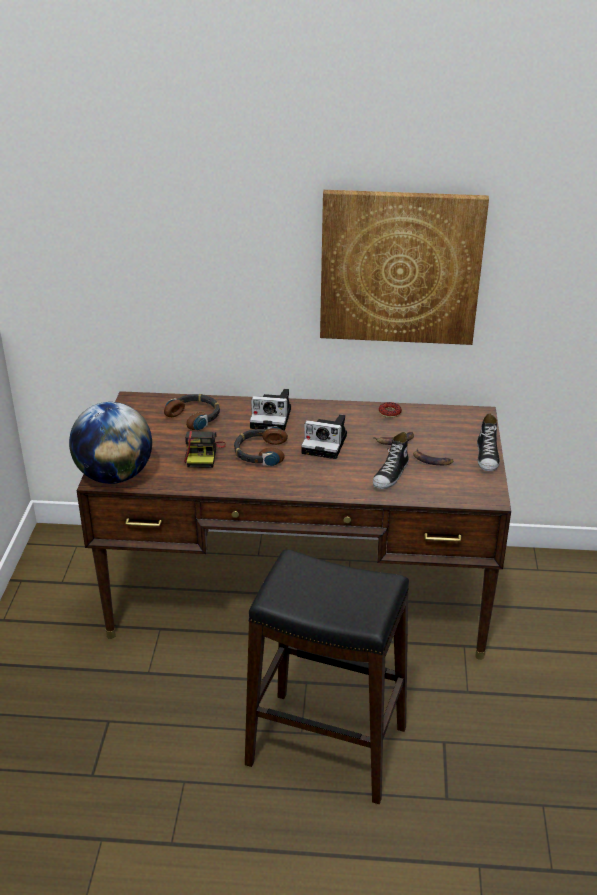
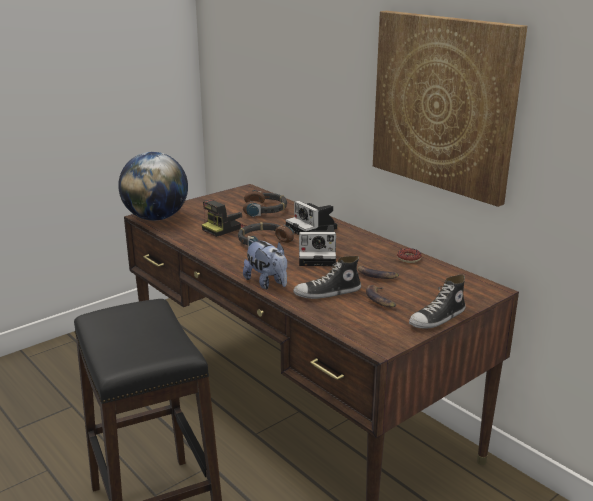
camera: 45 degrees right, 10 degrees down
(326, 444) = (319, 256): camera -> camera turned 60 degrees counterclockwise
(336, 490) = (267, 283): none -> plush toy

